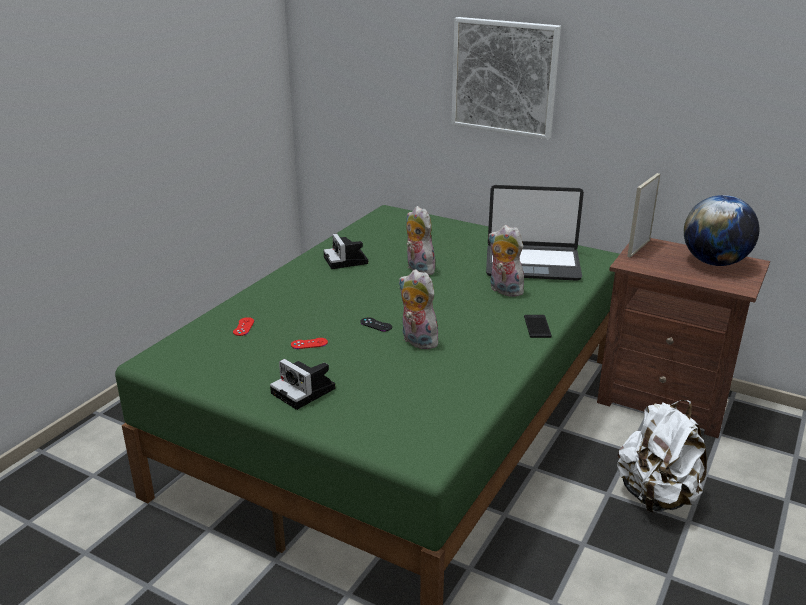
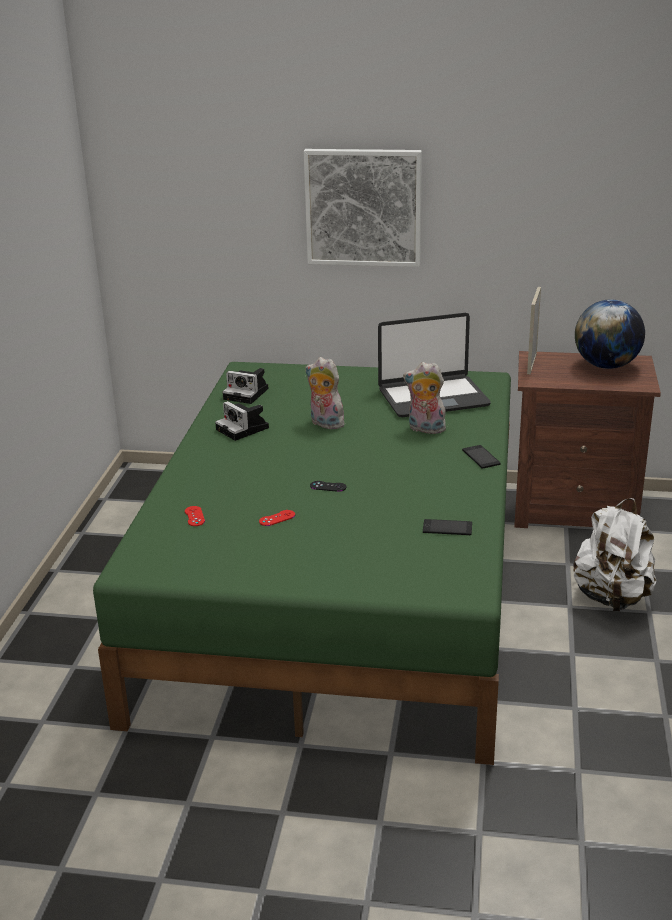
camera: 20 degrees left, 0 degrees up
(305, 391) = (312, 562): camera -> camera (248, 394)
(416, 341) = (380, 494): plush toy -> none
(454, 388) = (447, 528): none -> phone

